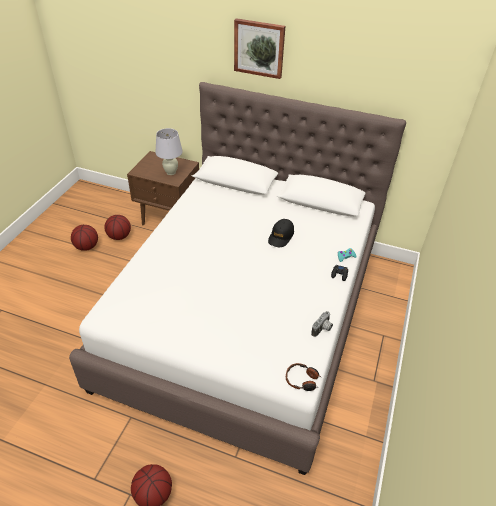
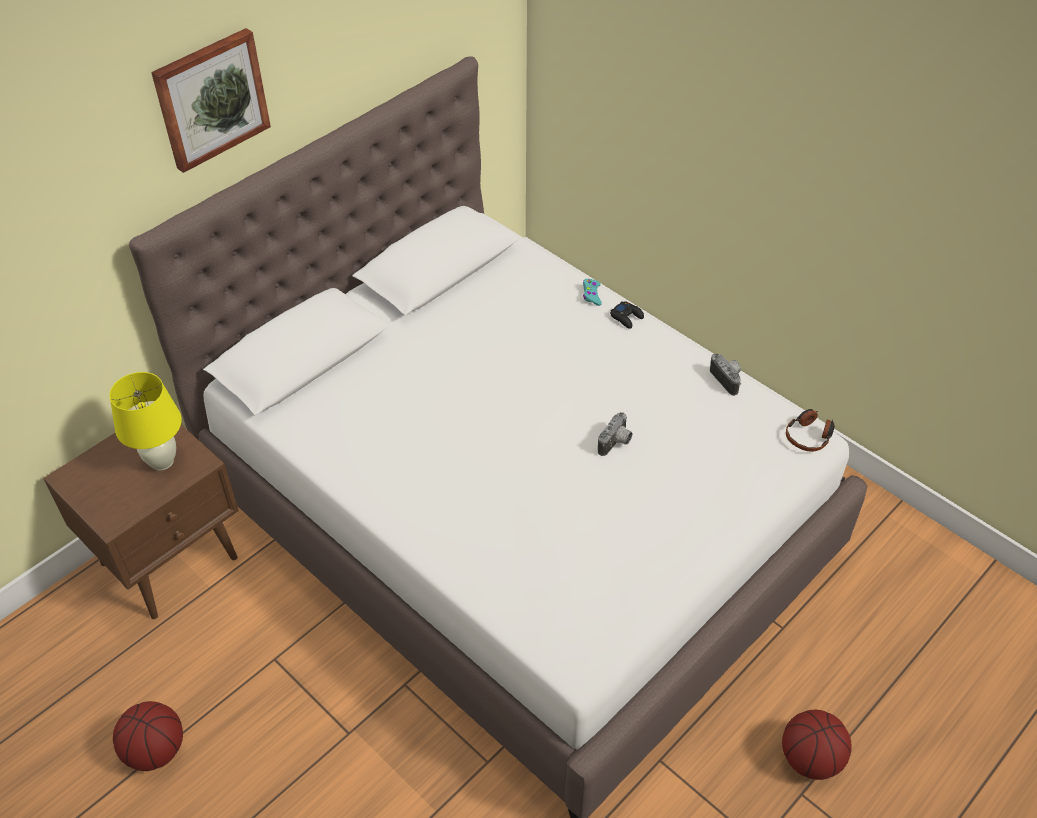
camera: 65 degrees left, 5 degrees up
(119, 236) = (165, 673): basketball -> none
(171, 172) = (162, 462): white table lamp -> yellow table lamp
(245, 294) = (616, 443): none -> camera
(281, 236) = (502, 352): black cap -> none

